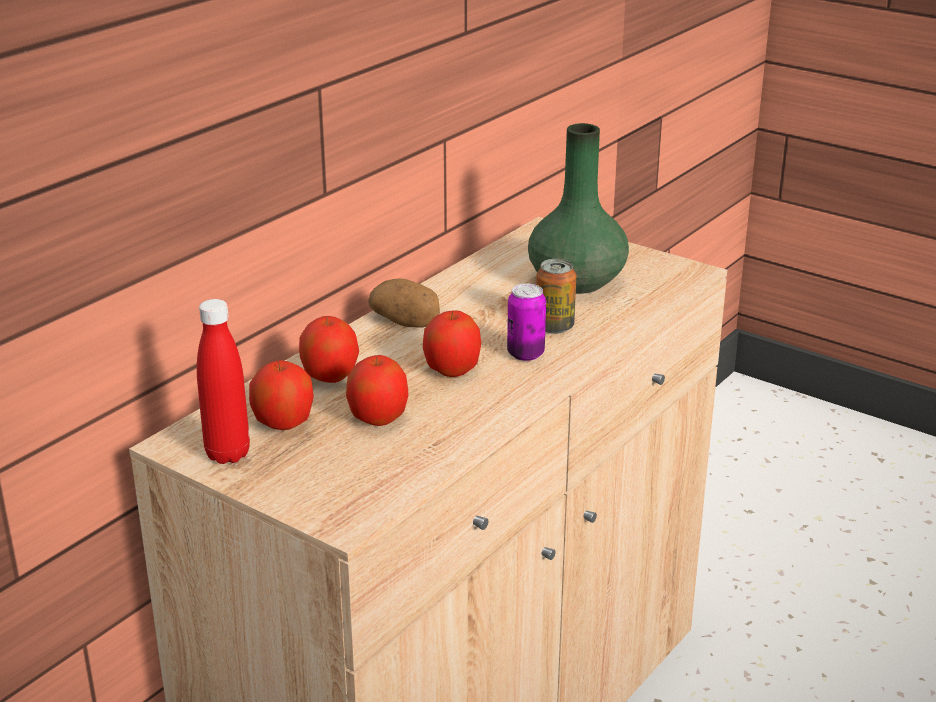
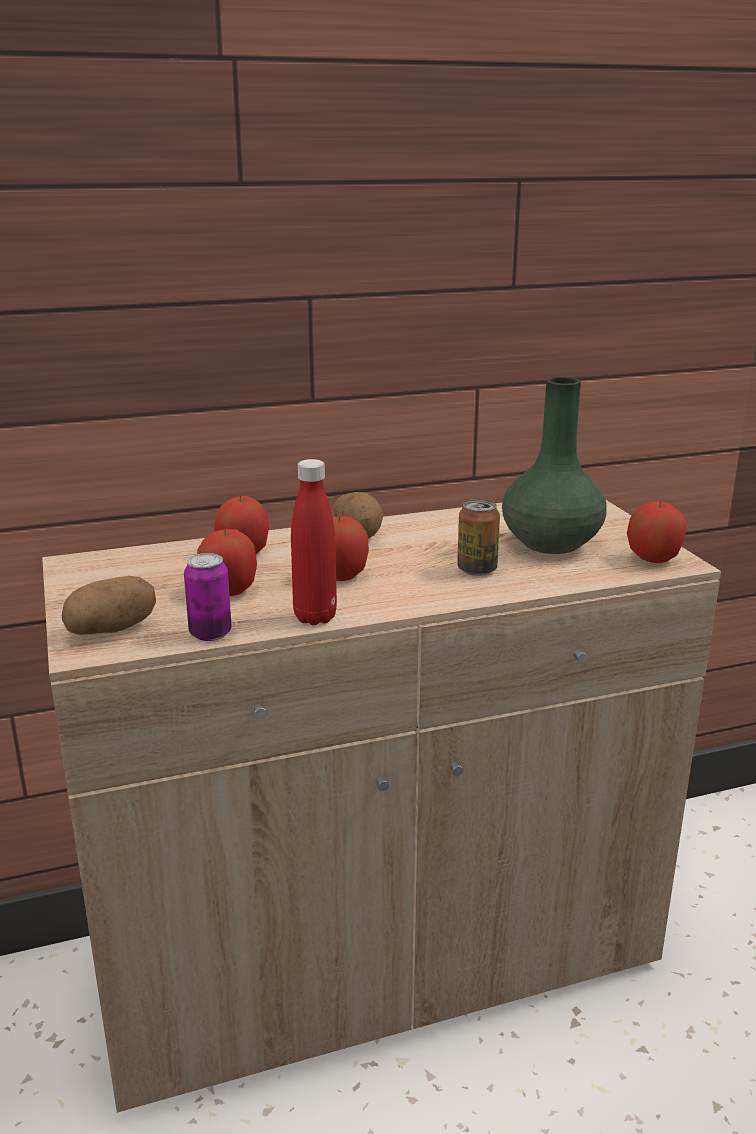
camera: 35 degrees right, 5 degrees down
(228, 454) = (91, 580): red bottle -> red bottle (315, 617)
(283, 423) = (159, 573): apple -> apple (653, 559)
(335, 493) = (112, 629): none -> potato
(525, 354) = (419, 581): can -> can (210, 633)

